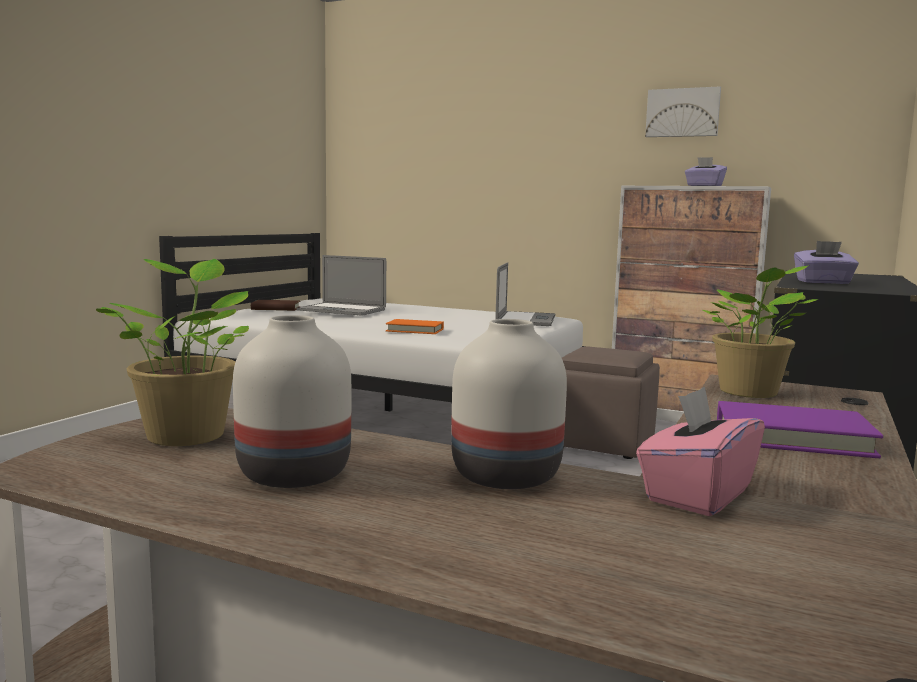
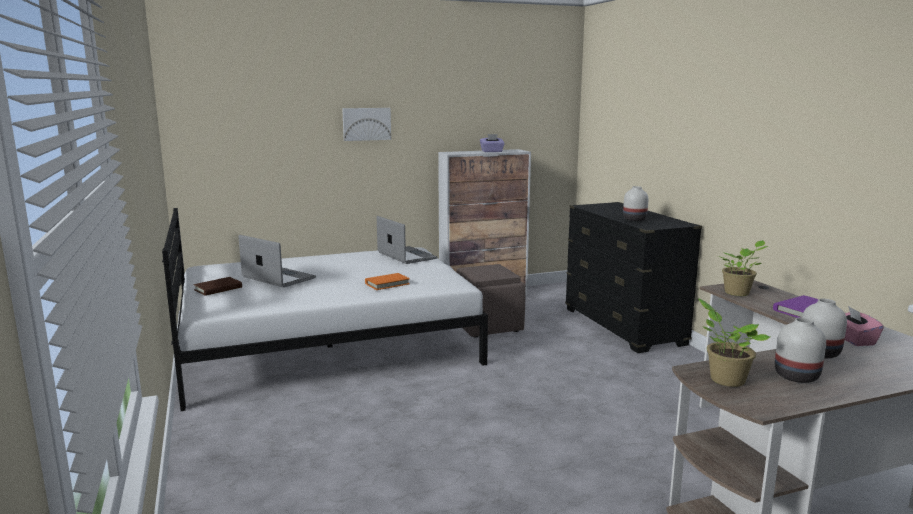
camera: 45 degrees left, 5 degrees up
(342, 310) = (278, 277): laptop -> laptop turned 120 degrees counterclockwise
(682, 113) = (466, 102): picture -> picture (366, 124)
(823, 282) = (634, 219): purple tissue box -> white vase

